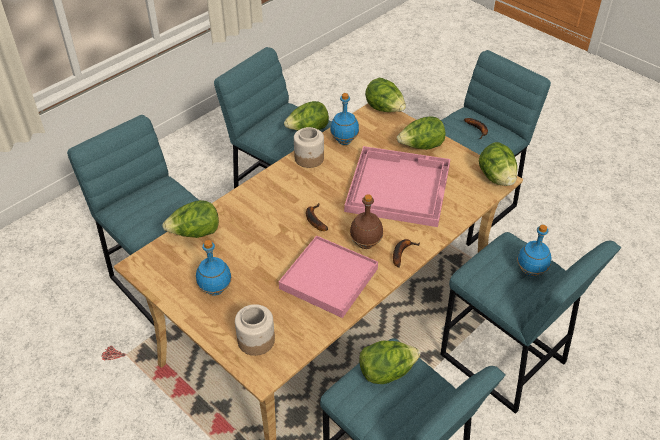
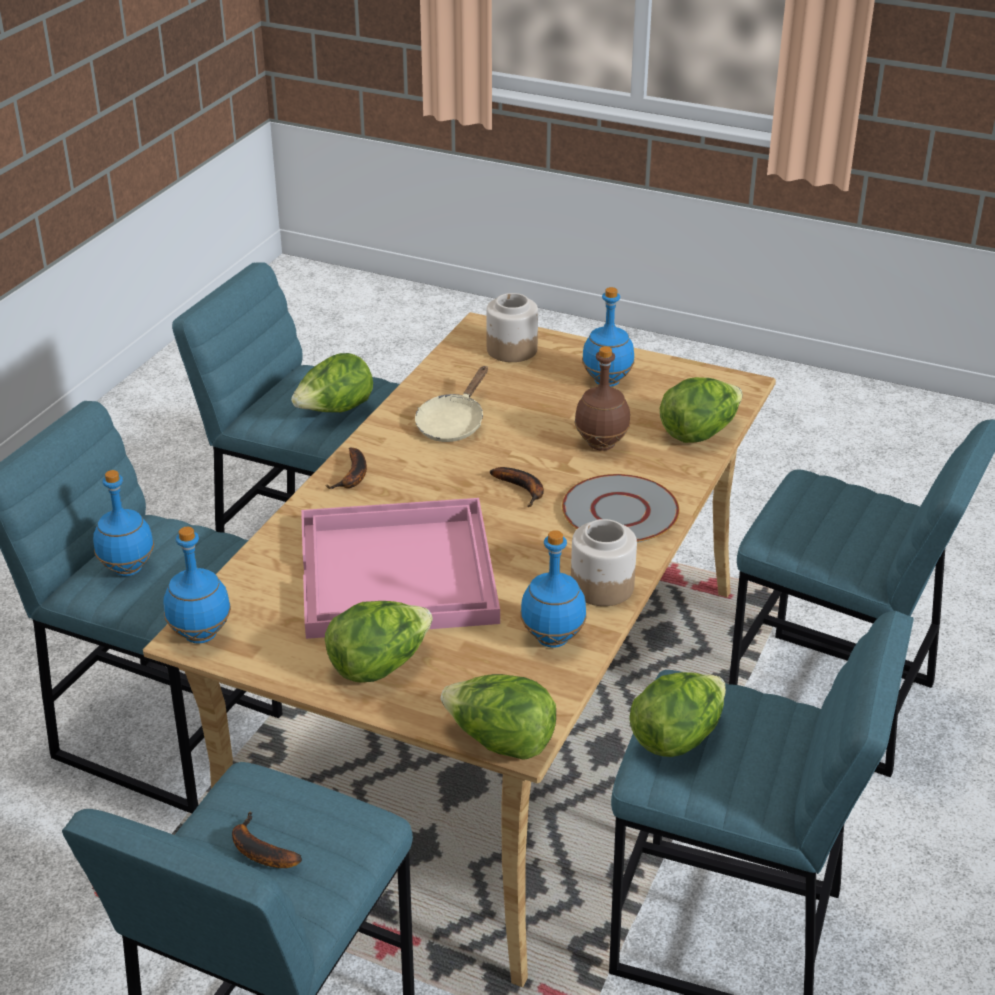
camera: 160 degrees right, 10 degrees down
(274, 194) = (620, 512): none -> grey plate
(329, 279) = (453, 423): pink tray -> beige frying pan
(366, 244) = (417, 475): brown bottle -> brown bottle (600, 444)
(496, 178) = (200, 635): lettuce -> blue bottle

